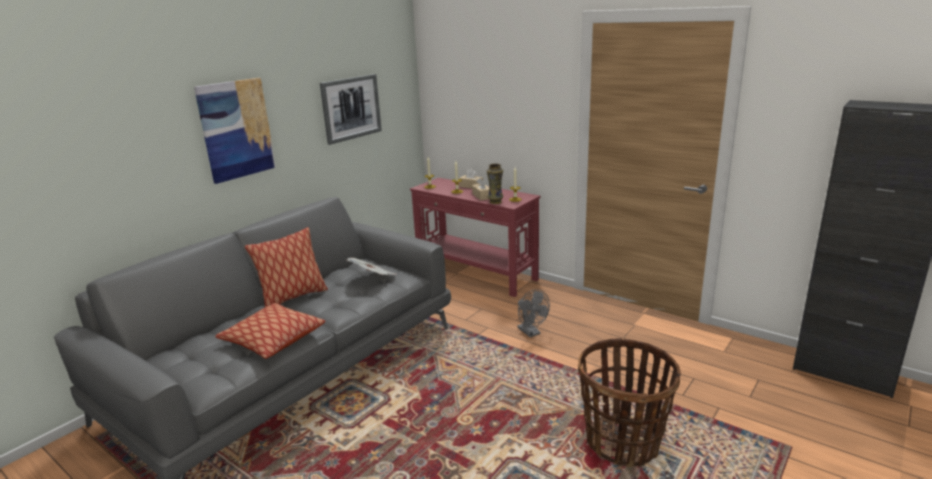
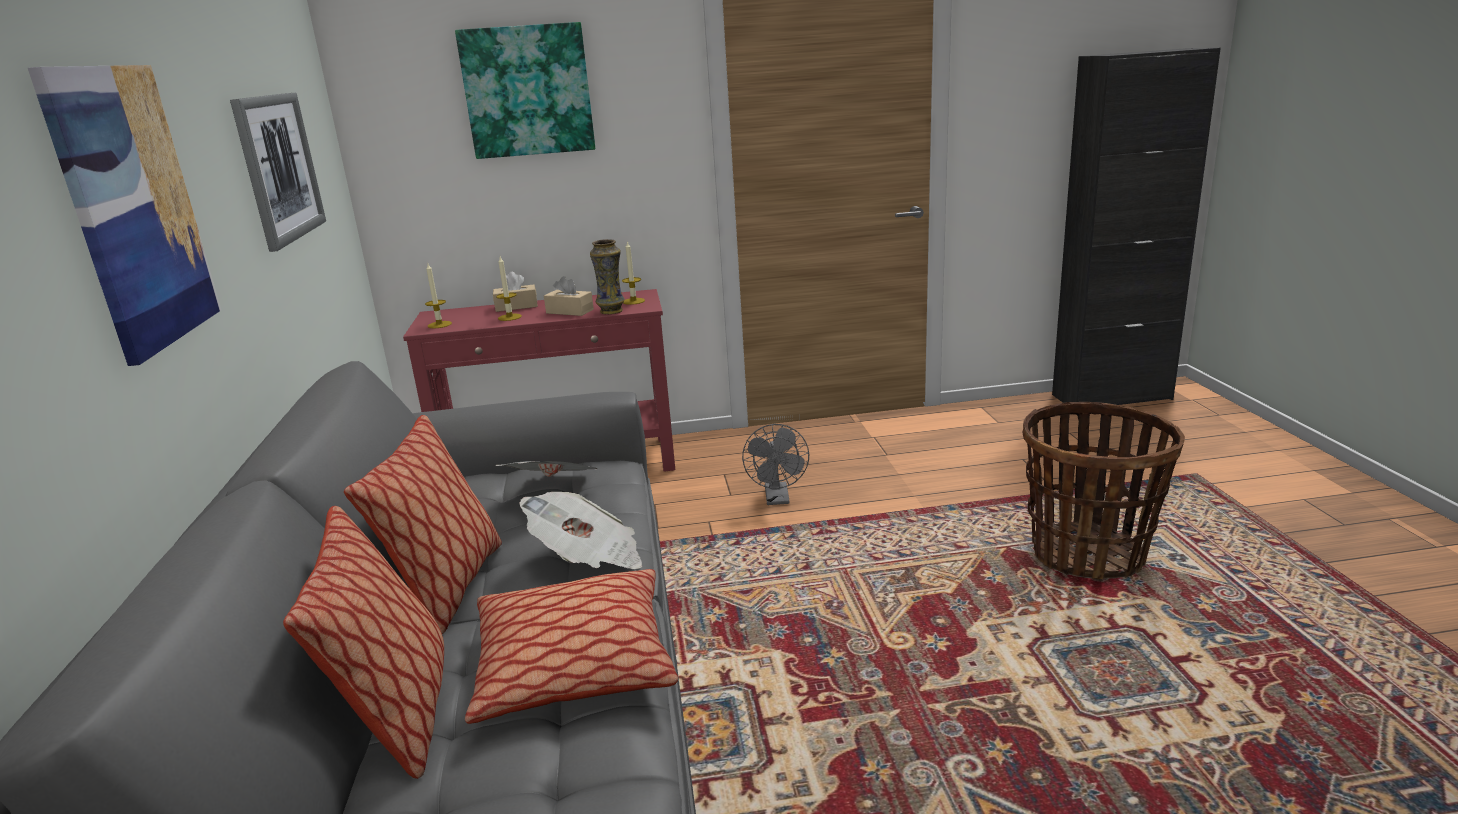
camera: 45 degrees left, 0 degrees up
(221, 328) = (399, 715): none -> pillow
(337, 308) = (588, 558): none -> newspaper
(492, 78) = (528, 91): none -> picture
(531, 333) = (778, 499): grey fan -> grey fan turned 75 degrees clockwise

